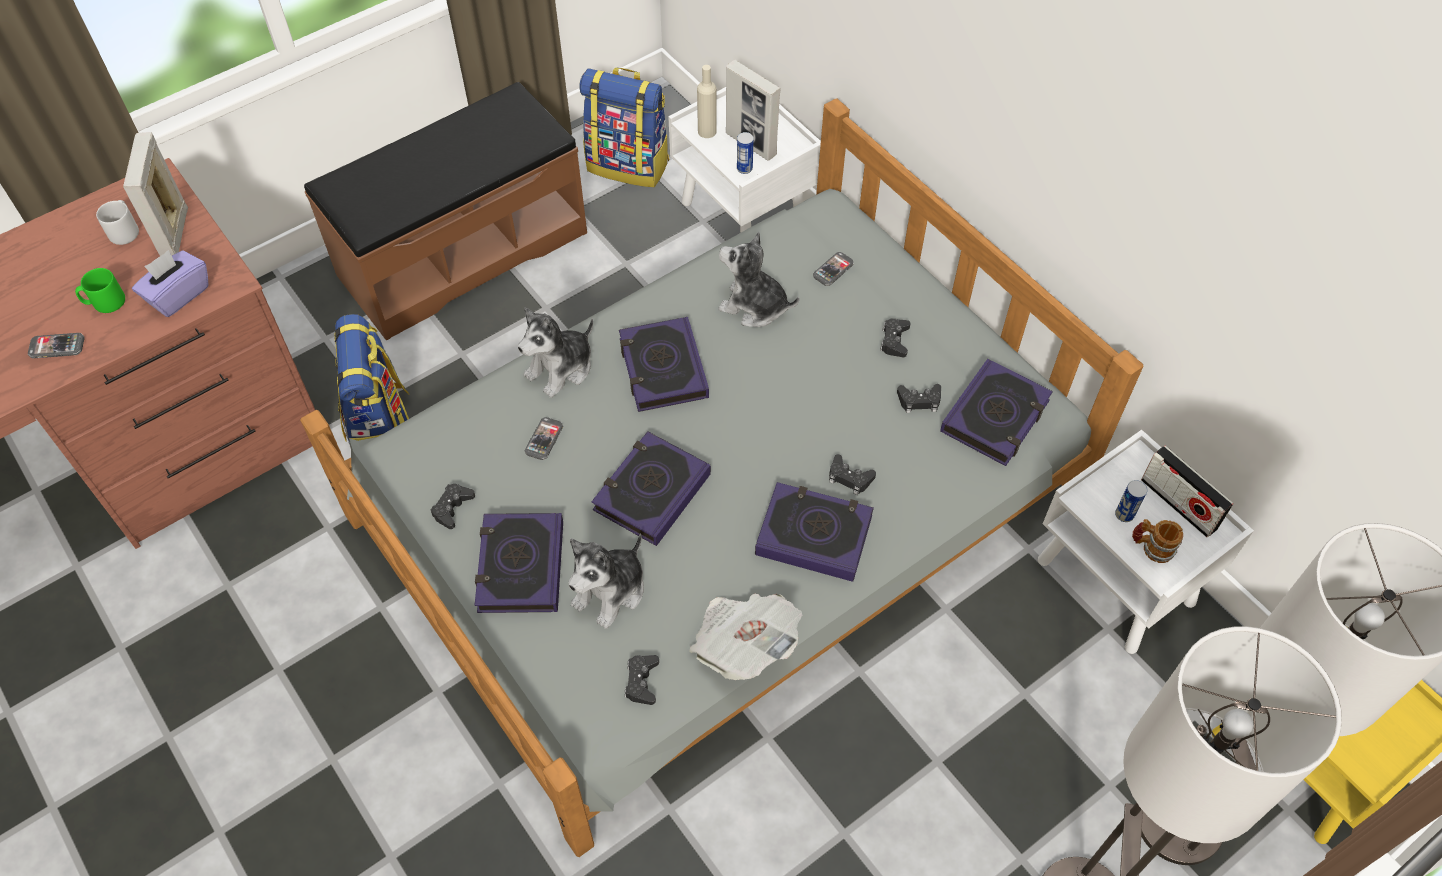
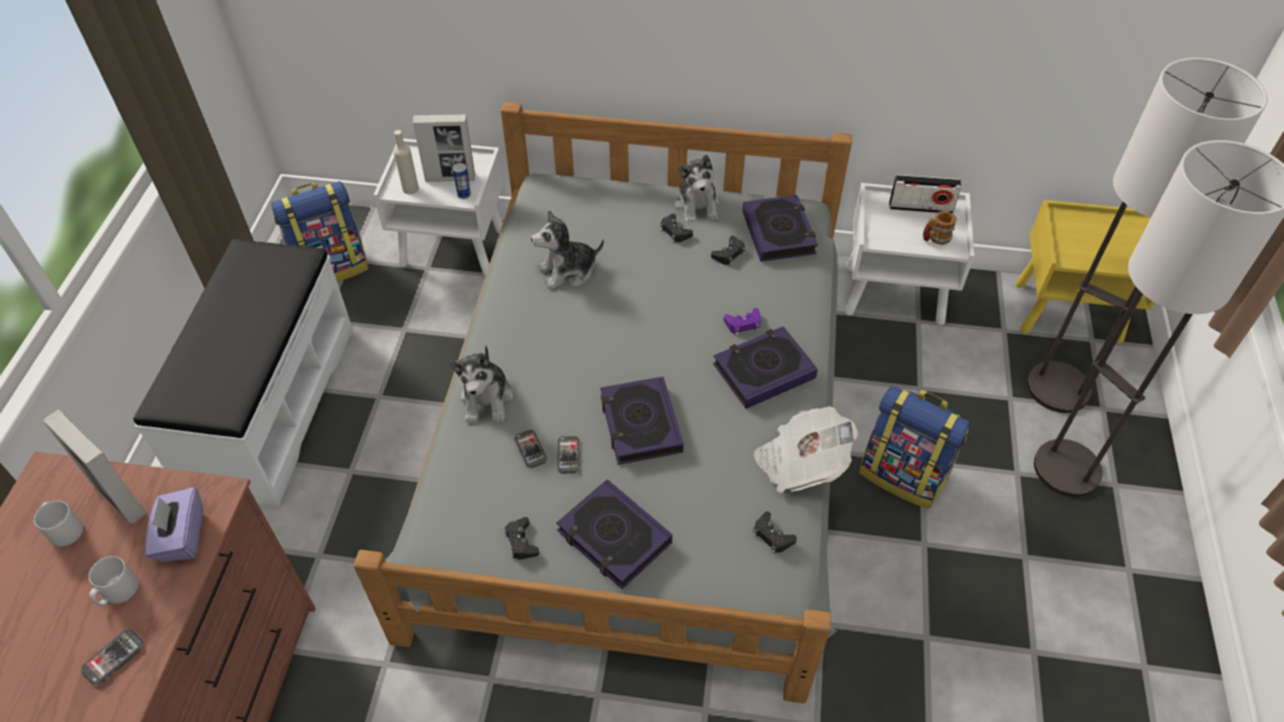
camera: 45 degrees left, 5 degrees down
(105, 302) = (117, 592): green mug -> grey mug
(382, 426) = (346, 564): backpack -> backpack (903, 475)
(462, 253) = (270, 406): brown bench -> white bench
(611, 591) = (688, 502): plush toy -> plush toy (697, 205)
(663, 369) = (556, 348): book -> none
(833, 270) = (590, 217): phone -> phone (568, 455)
(849, 478) = (743, 324): black game controller -> purple game controller
(1124, 514) = (903, 232): can -> none

